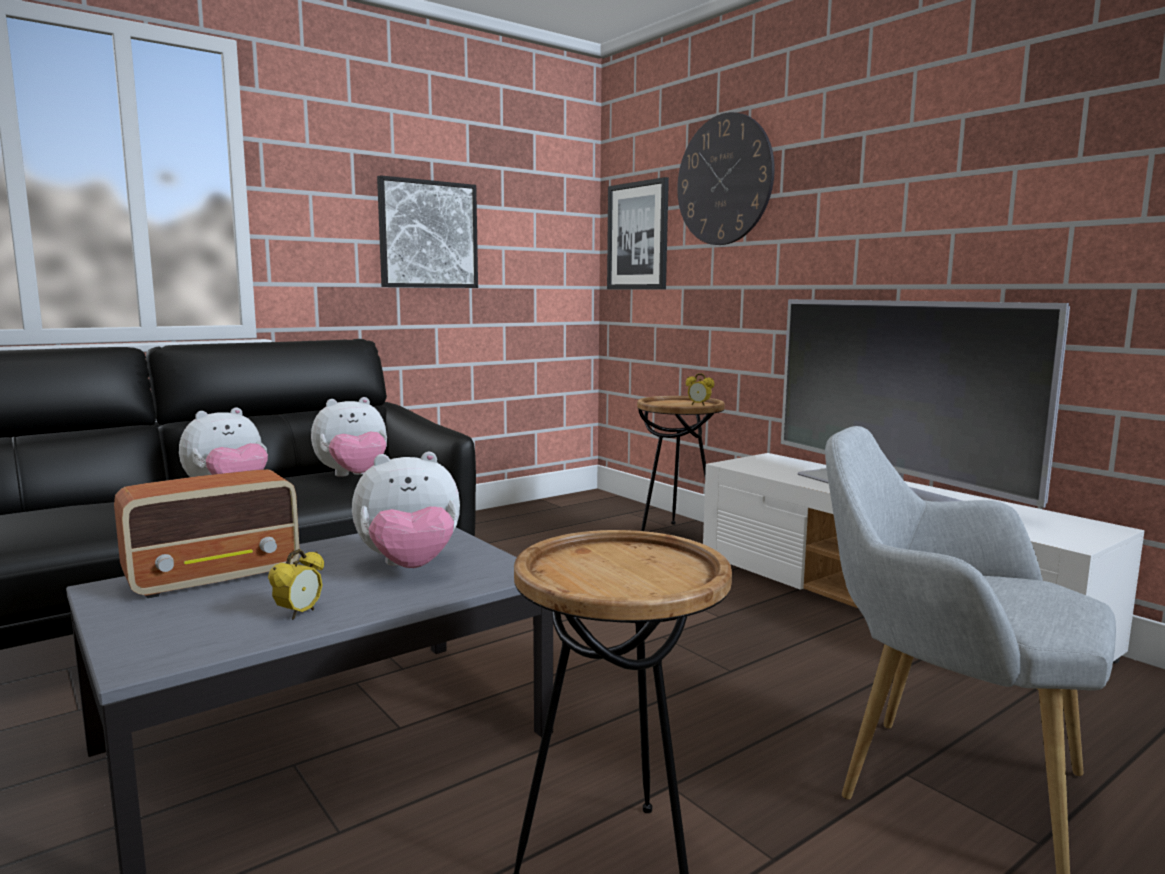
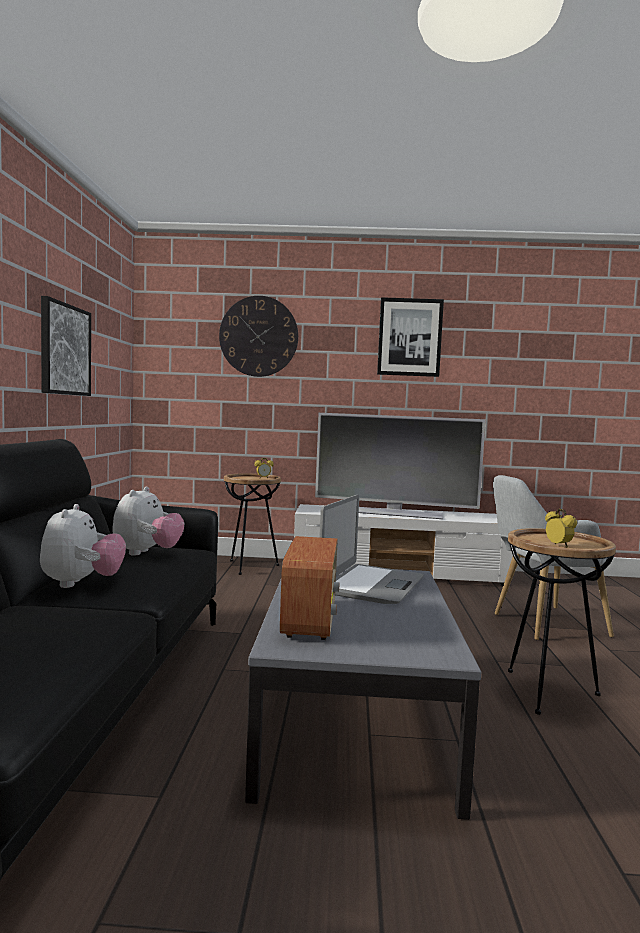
camera: 50 degrees left, 5 degrees down
(299, 614) = (415, 616): alarm clock -> alarm clock (558, 546)
(410, 567) = (371, 585): plush toy -> laptop
(638, 236) = (178, 364): picture -> picture (409, 337)

